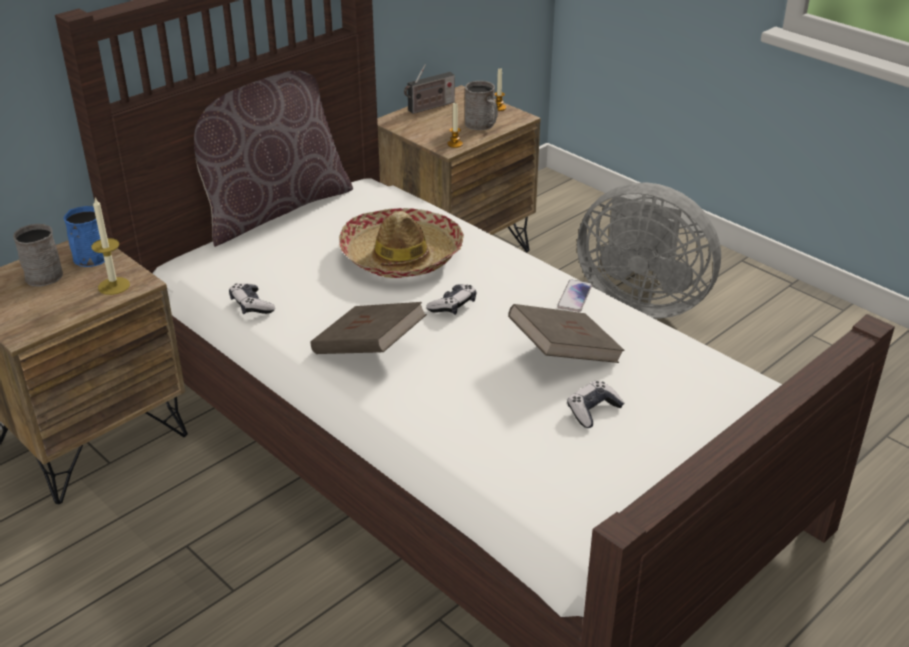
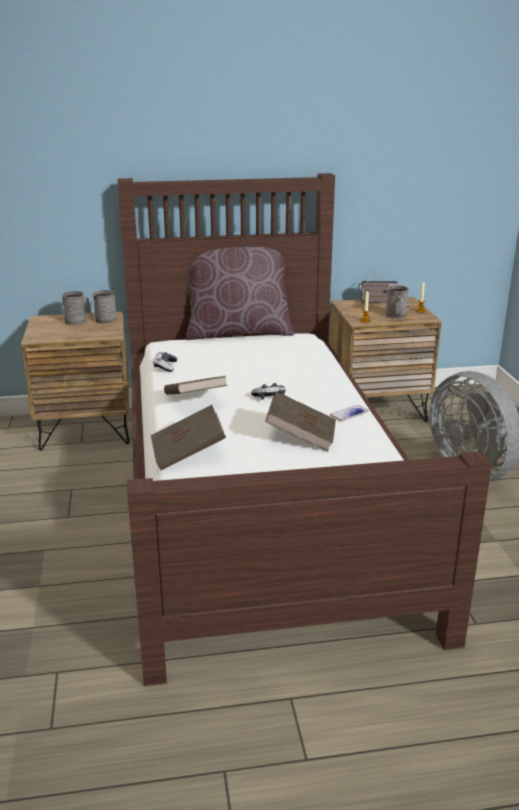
camera: 35 degrees right, 10 degrees down
(89, 260) = (103, 321): blue mug -> grey mug
(114, 286) = (98, 333): candle -> none
(401, 256) = (274, 368): hat -> none
(465, 438) = (188, 454): none -> brown book
(593, 410) = (277, 467): game controller -> none

